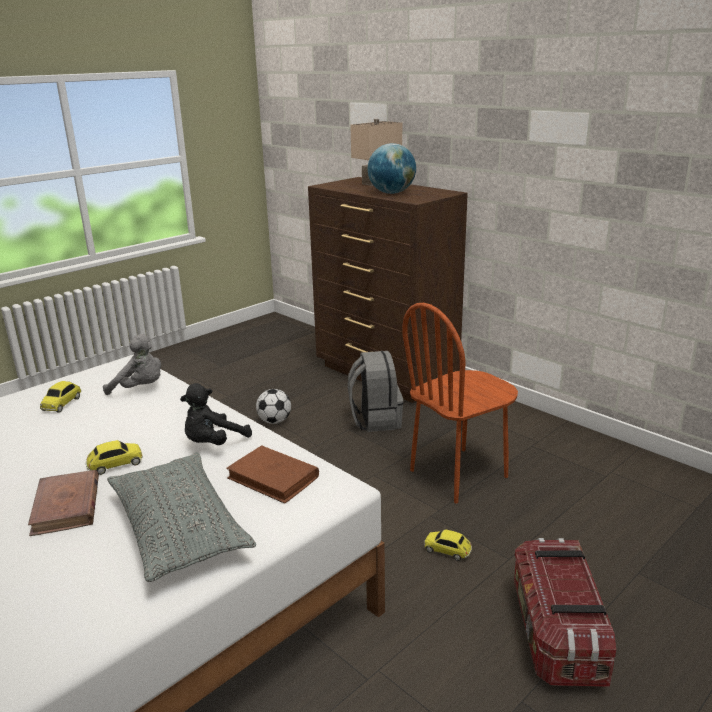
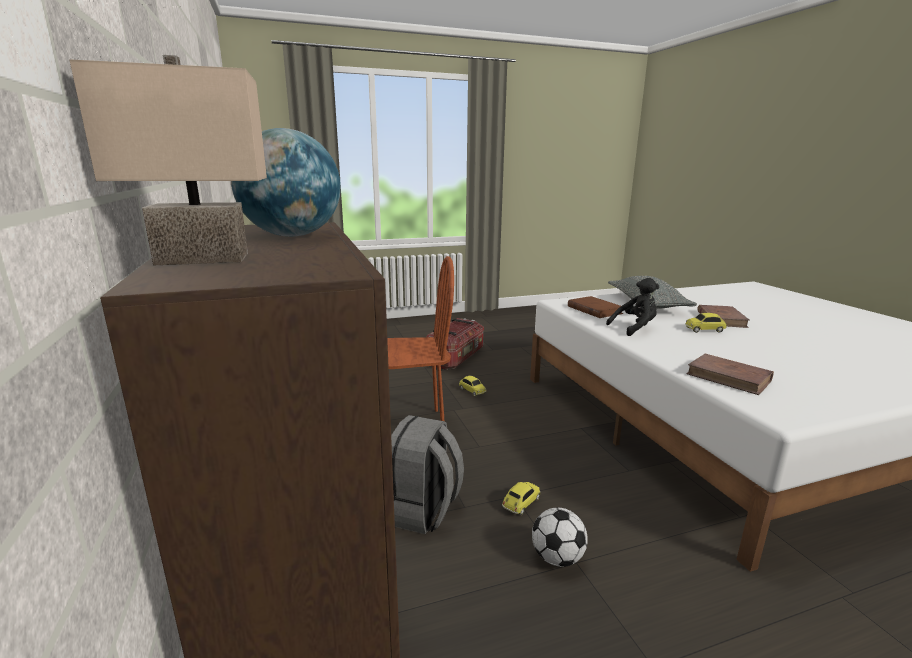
camera: 155 degrees left, 5 degrees down
(62, 403) = (811, 379): toy car -> toy car (521, 503)
(140, 388) = (729, 377): grey plush toy -> brown book

